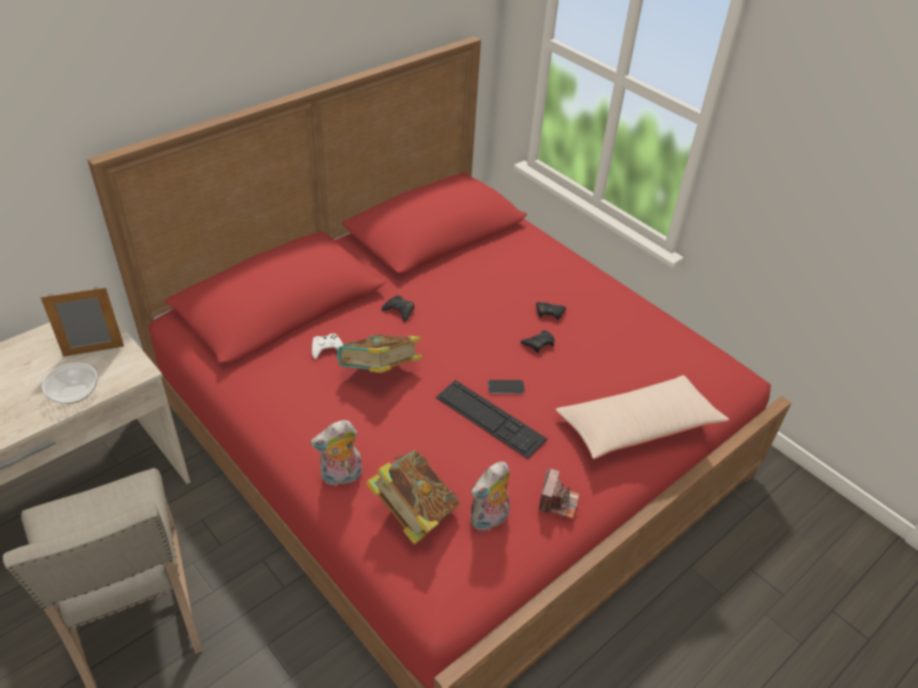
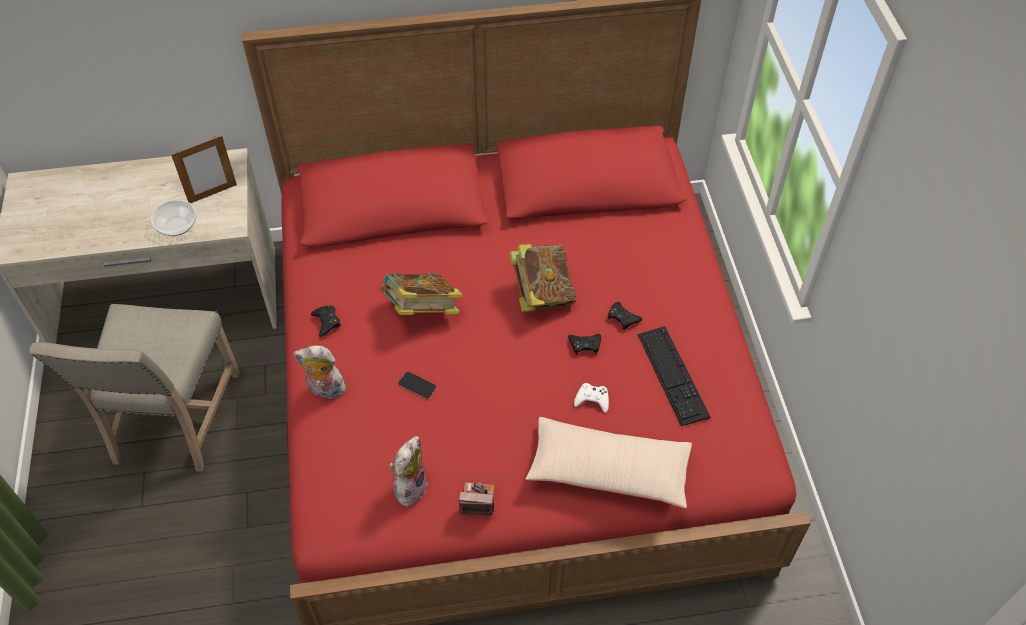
camera: 35 degrees right, 10 degrees up
(94, 351) = (212, 194): picture frame -> picture frame turned 135 degrees clockwise
(327, 348) = (396, 267): white game controller -> white game controller (592, 399)
(399, 311) = (485, 256): black game controller -> black game controller (326, 322)
(413, 513) = (355, 449): book -> book (541, 293)
(489, 520) = (409, 486): plush toy -> plush toy turned 120 degrees clockwise
(490, 418) = (481, 397): keyboard -> keyboard (672, 375)
(506, 387) = (519, 374): phone -> phone (417, 385)
(557, 501) = (477, 500): camera -> camera turned 135 degrees counterclockwise

